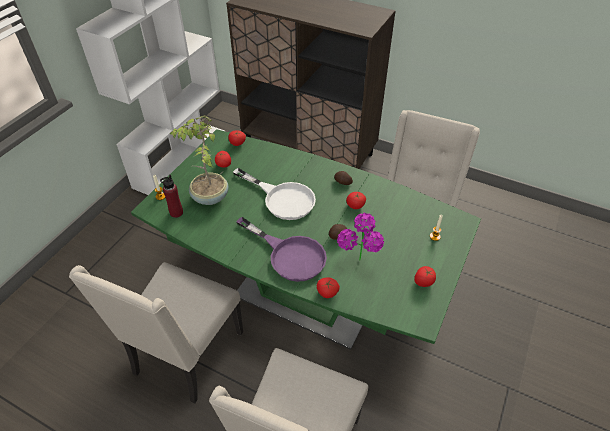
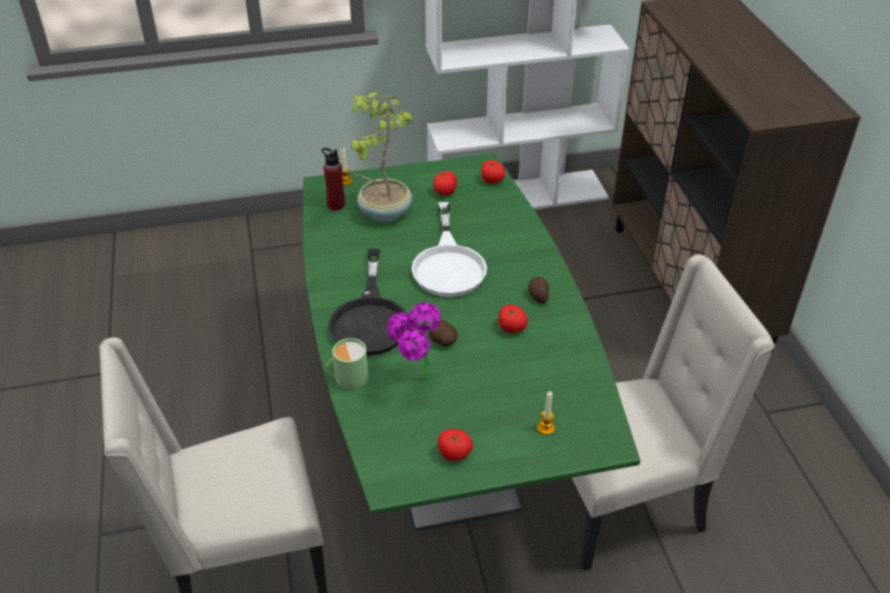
camera: 50 degrees right, 5 degrees down
(187, 354) = (270, 388): beige chair -> none
(290, 255) = (370, 318): purple frying pan -> black frying pan
(327, 293) = (347, 378): tomato -> green mug

